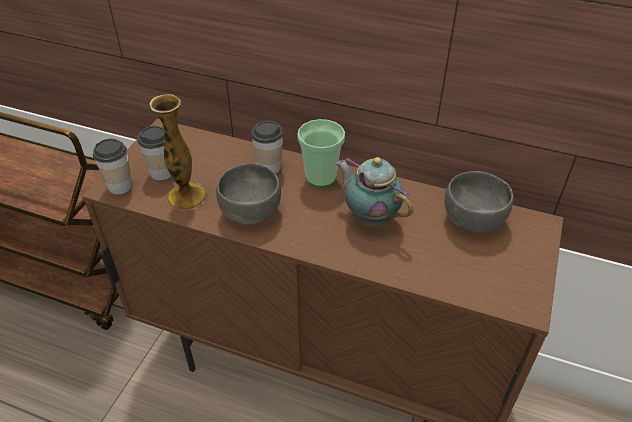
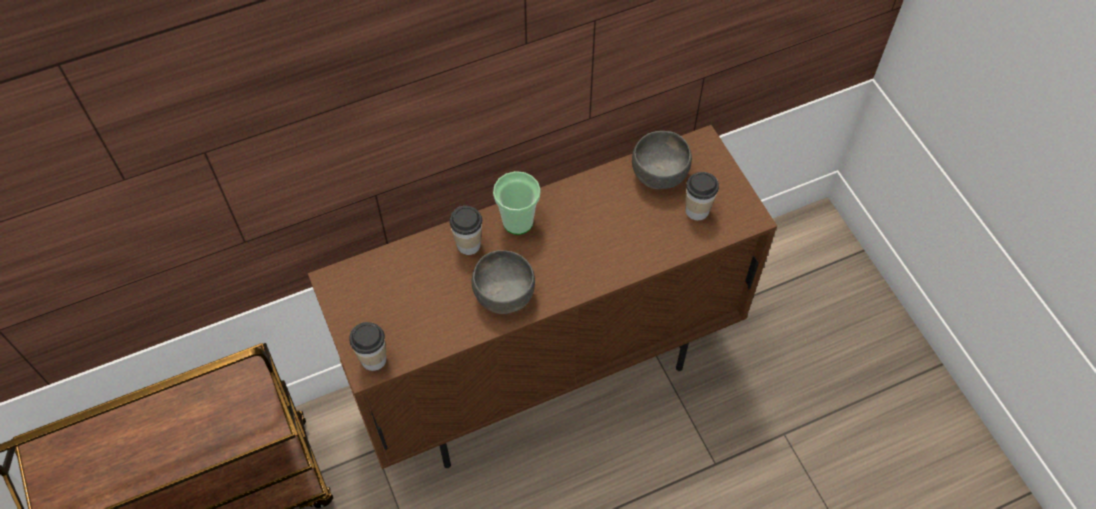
camera: 45 degrees left, 15 degrees up
(162, 172) = (390, 319): cup -> cup (697, 210)
(186, 196) = (439, 322): vase -> none
(370, 218) = (592, 229): teapot -> none

